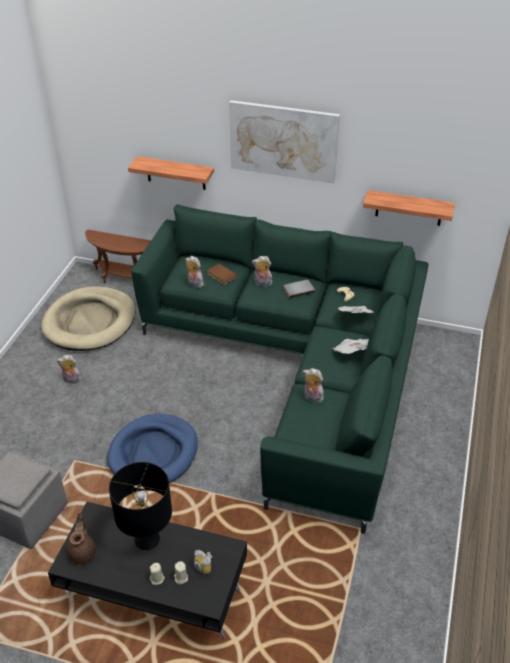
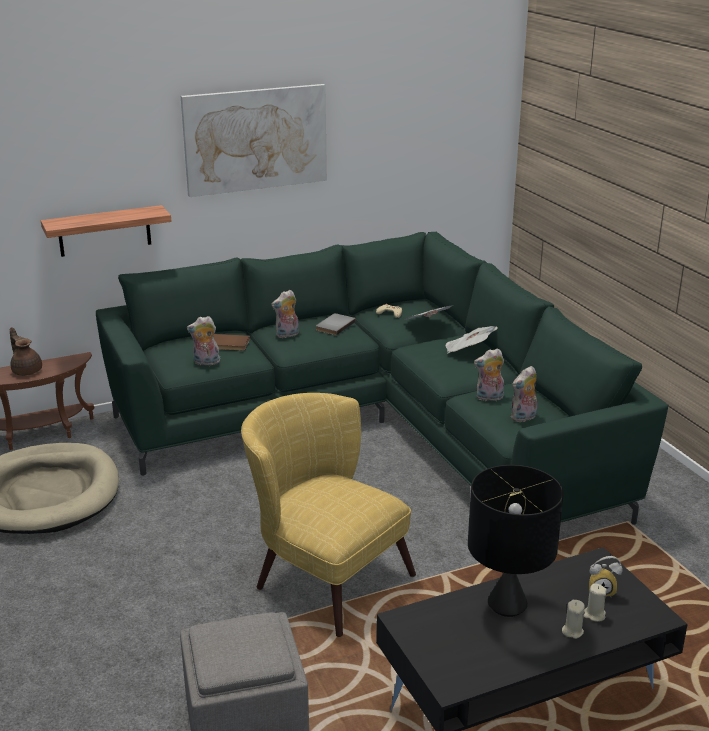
camera: 40 degrees left, 15 degrees down
(71, 380) = (104, 561): plush toy -> plush toy (523, 418)
(83, 552) = (452, 661): brown teapot -> brown teapot (27, 370)
(154, 453) = (323, 575): blue dog bed -> yellow armchair
(409, 208) = (412, 190): shelf -> none

